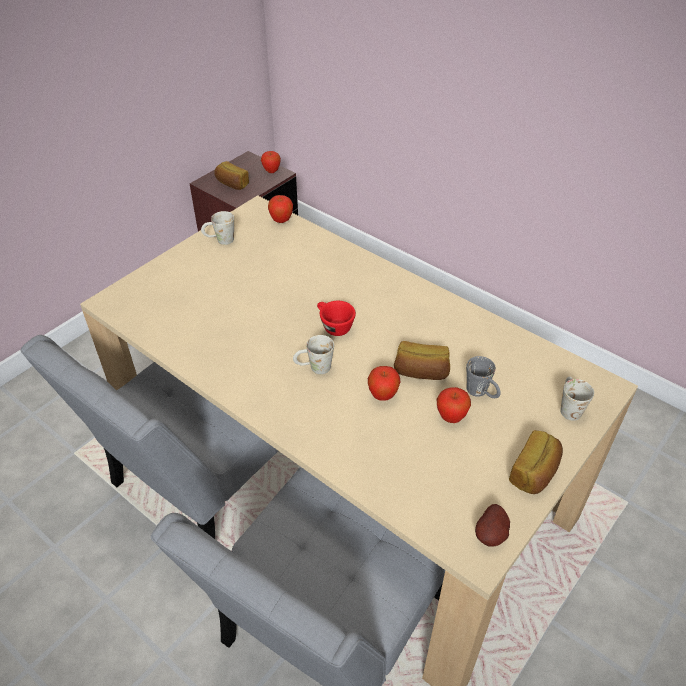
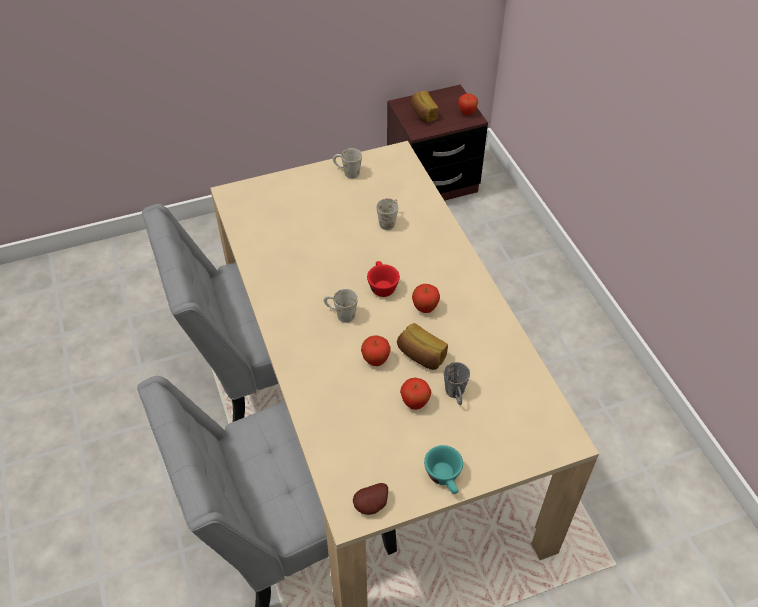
camera: 30 degrees right, 5 degrees up
(281, 221) = (409, 173): apple -> apple (425, 308)
(535, 472) = (445, 478): bread -> turquoise cup
(568, 407) = (519, 441): white mug -> white mug (389, 221)

